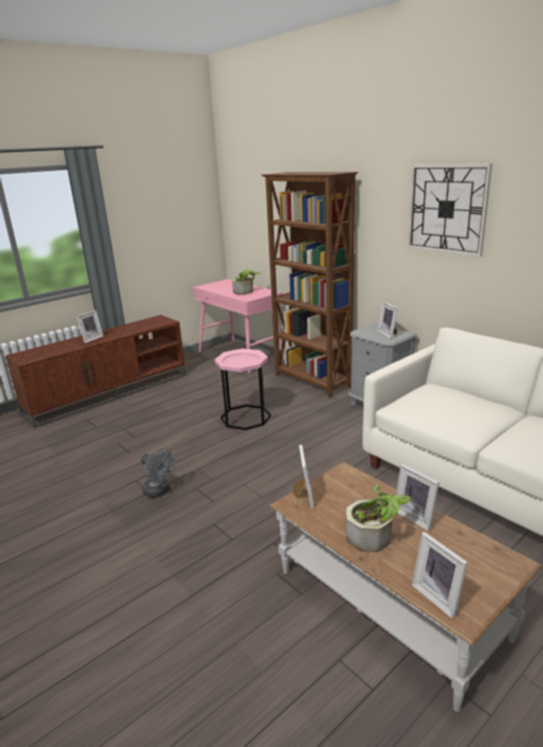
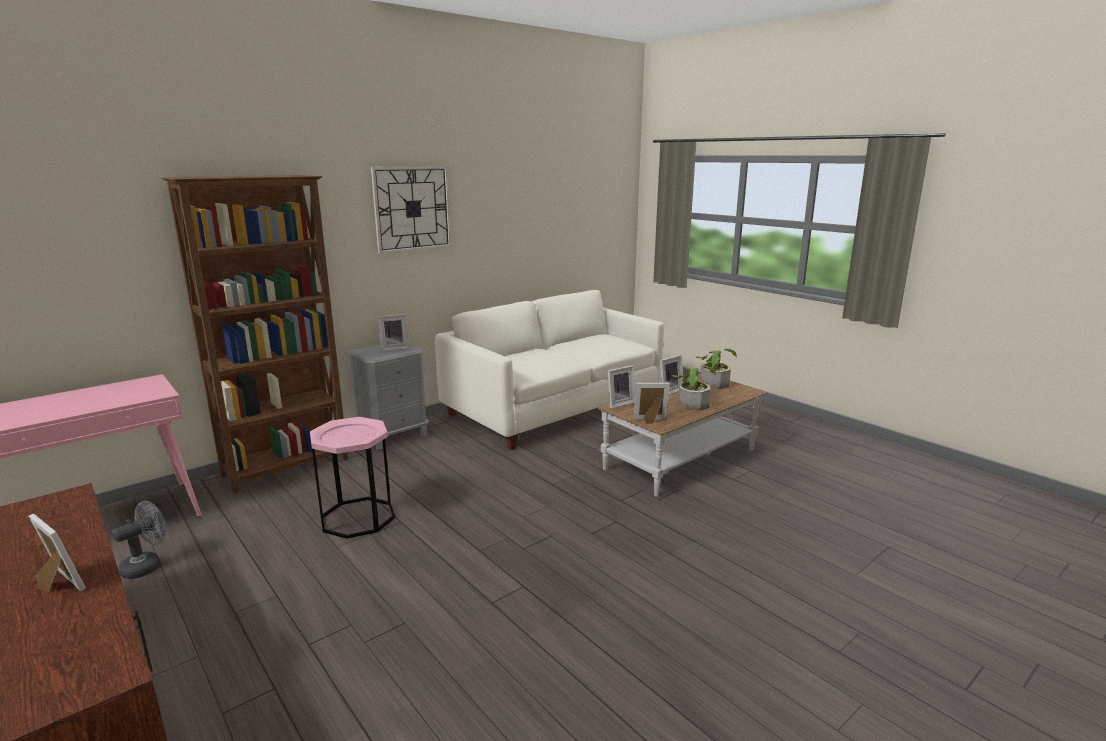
camera: 90 degrees left, 5 degrees down
(159, 492) = (524, 577): grey fan -> grey fan (147, 565)
(246, 292) = (110, 395): potted plant -> potted plant (714, 382)
(439, 596) = (739, 393): picture frame -> picture frame (619, 403)

